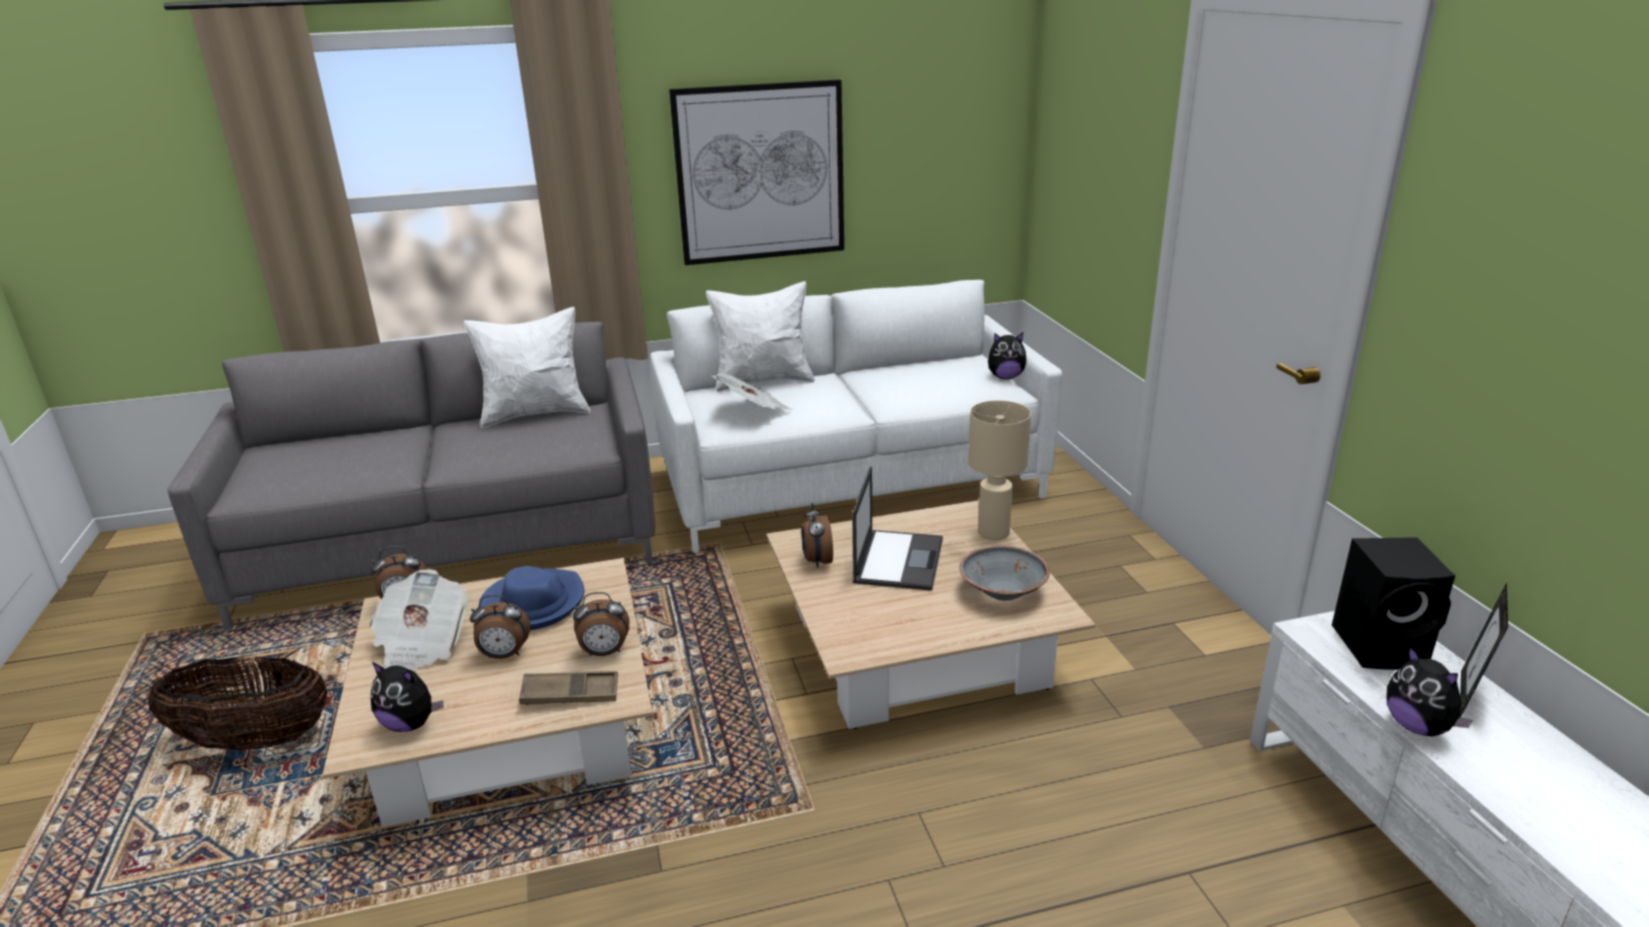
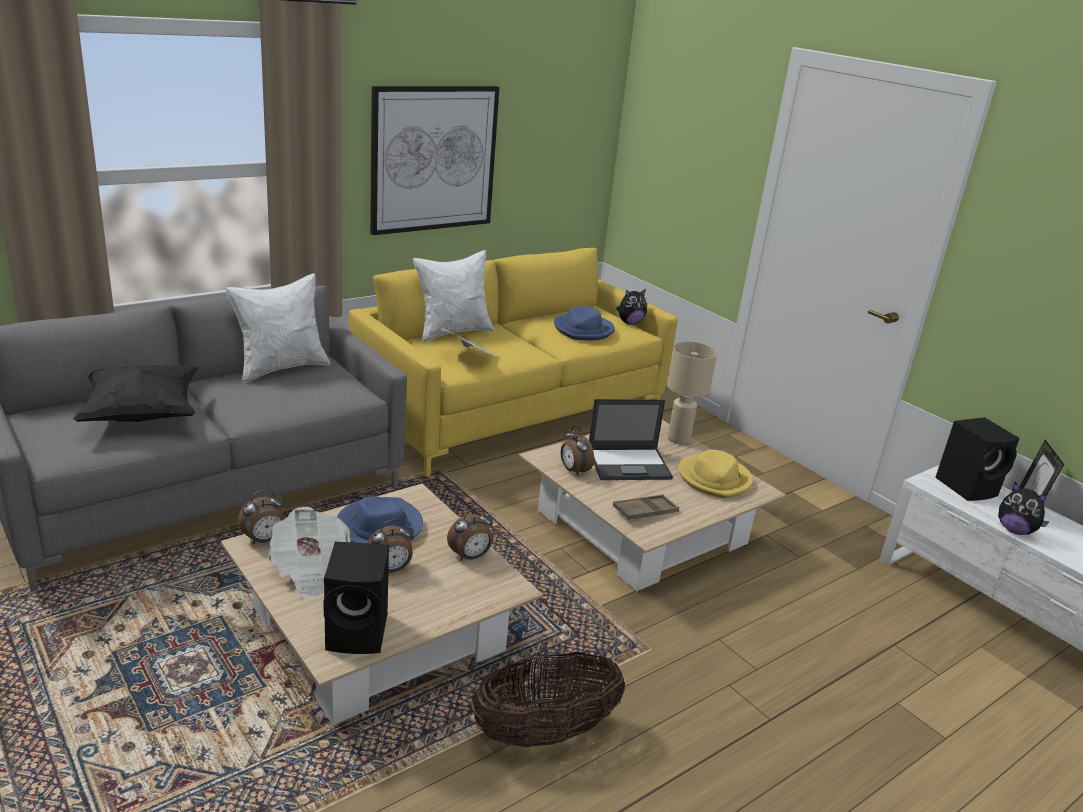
camera: 25 degrees left, 0 degrees up
(254, 740) = (149, 680): basket -> basket (544, 733)
(355, 455) = (142, 415): none -> black pillow
(410, 724) = (359, 633): plush toy -> black speaker
(570, 694) = (470, 591): brown tray -> brown tray (645, 511)
(851, 484) = (511, 412): white sofa -> yellow sofa
(898, 560) = (629, 464): laptop -> laptop turned 90 degrees clockwise
(932, 384) = (583, 330): none -> blue hat
(1003, 591) = (715, 479): grey bowl -> yellow hat

